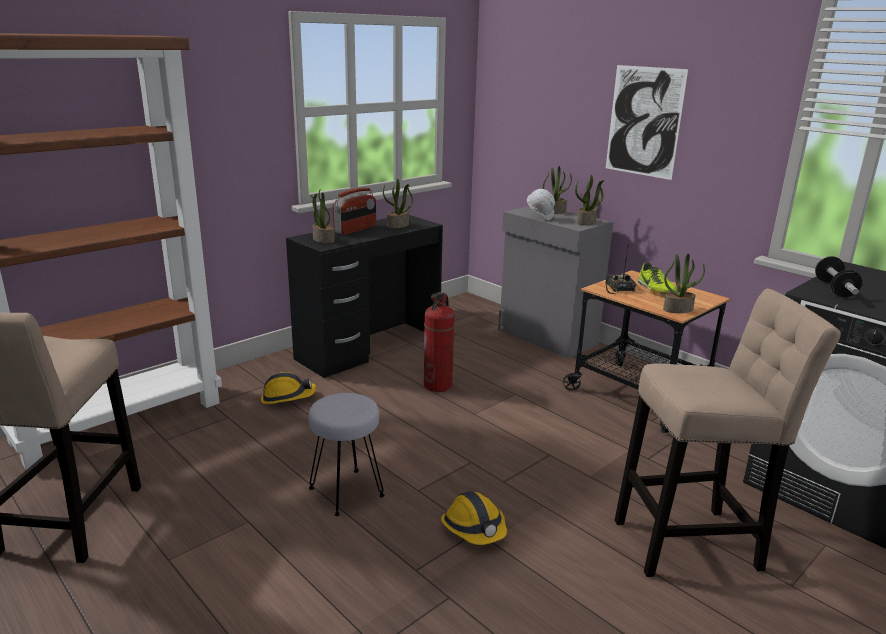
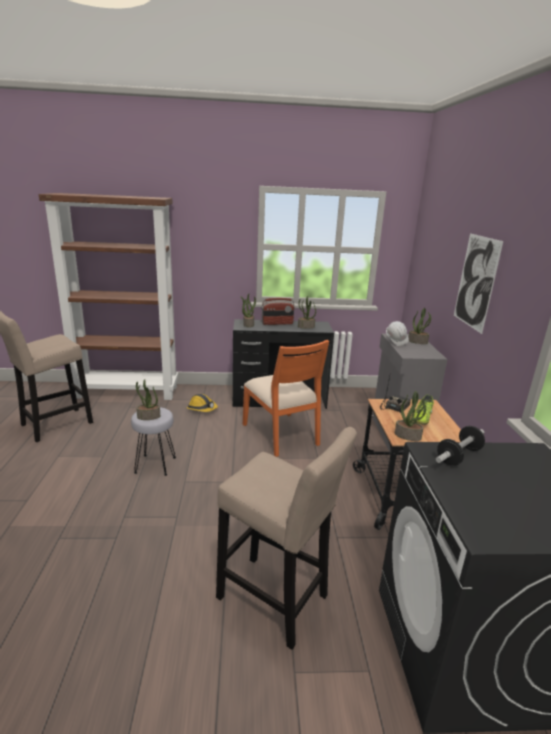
camera: 40 degrees right, 0 degrees up
(438, 385) = (281, 434): fire extinguisher -> orange chair
(474, 528) = (178, 515): hard hat -> none
(586, 222) = (423, 354): potted plant -> potted plant (148, 417)

